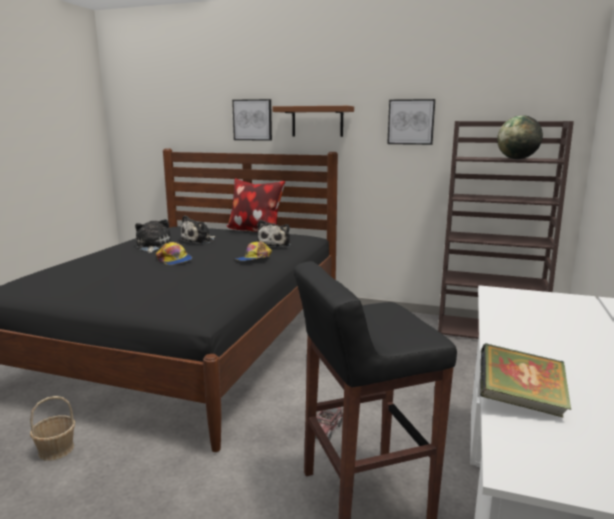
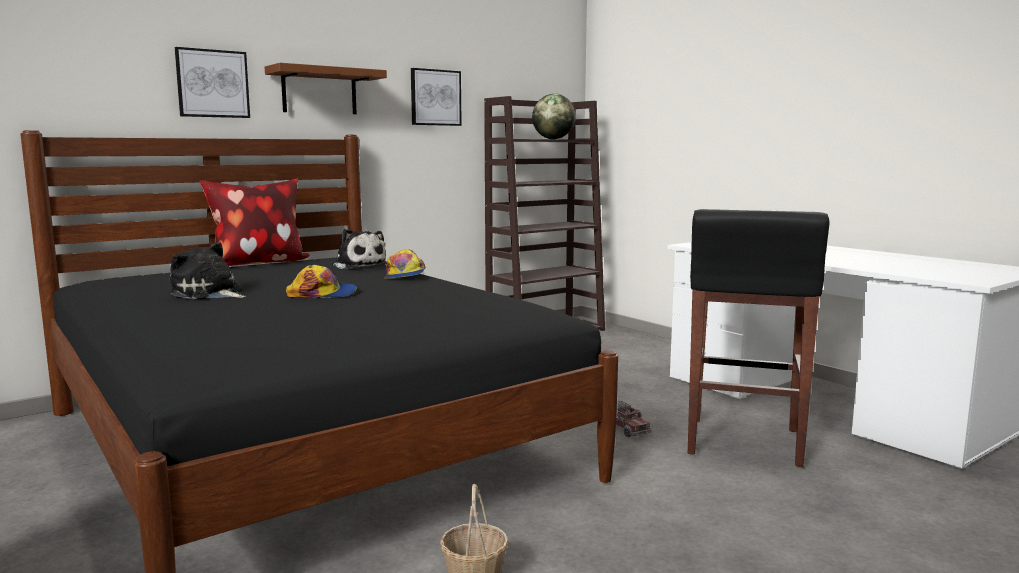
camera: 55 degrees left, 5 degrees down
(199, 241) = (245, 279): plush toy -> none
(520, 402) = (893, 270): book -> none

